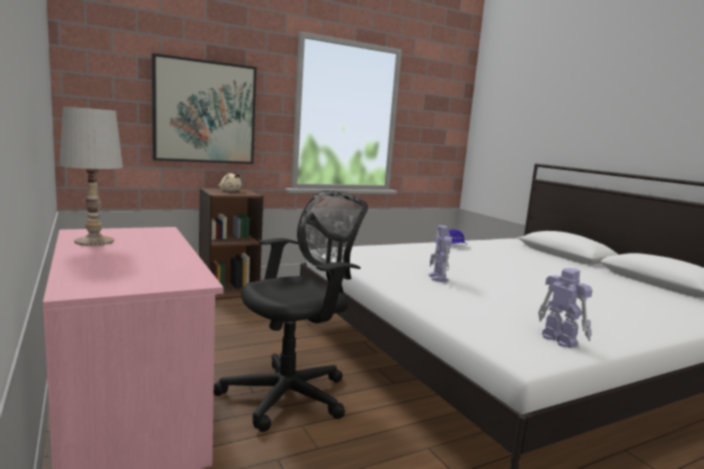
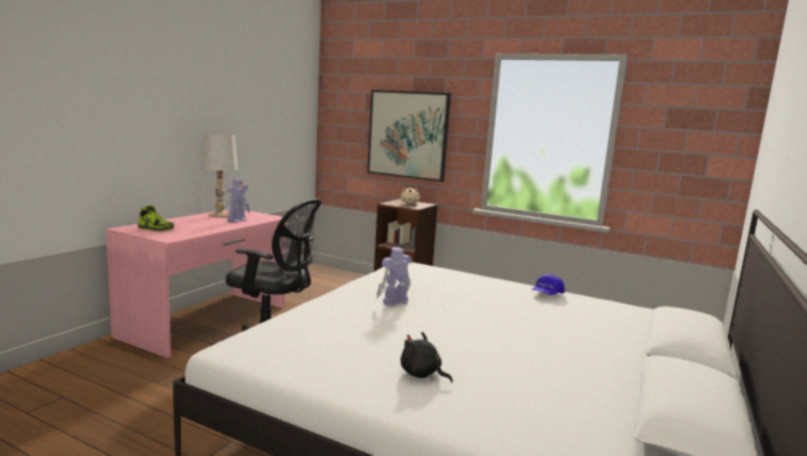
camera: 55 degrees right, 0 degrees up
(119, 278) = (156, 229): none -> shoe
(559, 339) = (289, 358): toy robot -> toy robot (237, 220)
(600, 311) = (422, 374): none -> black plush toy

